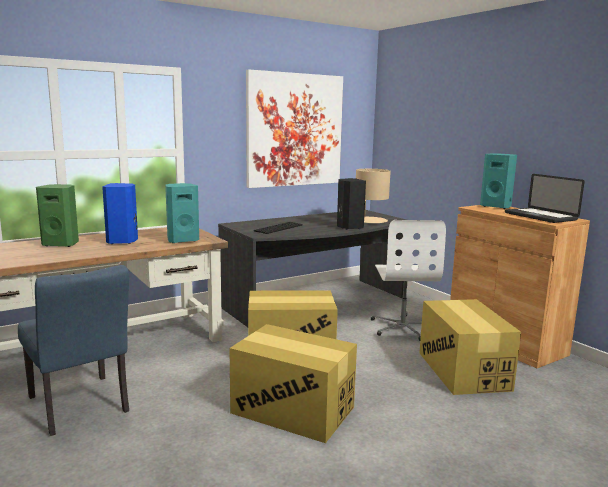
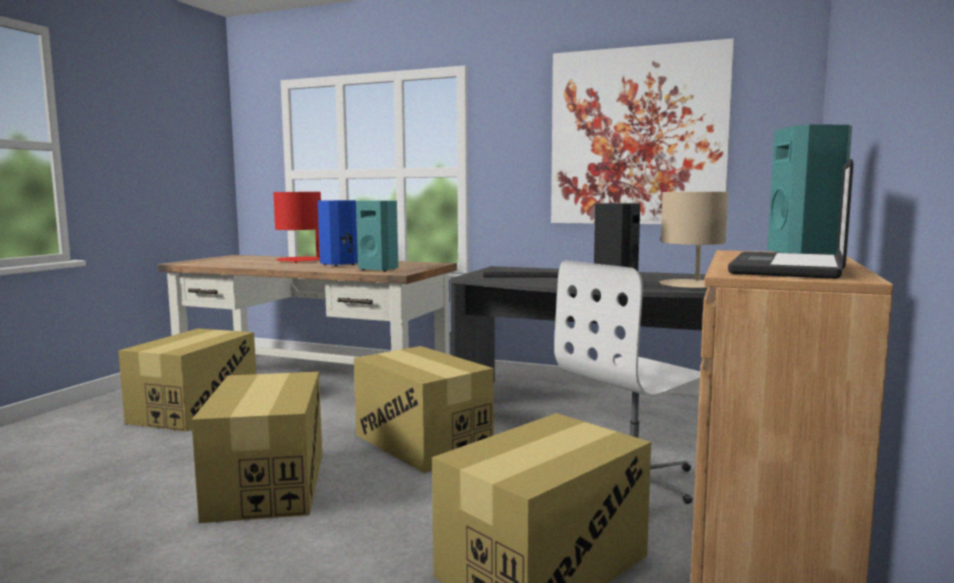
camera: 55 degrees right, 5 degrees down
(61, 244) = (300, 261): green speaker -> red table lamp
(81, 408) = (194, 410): blue chair -> cardboard box

